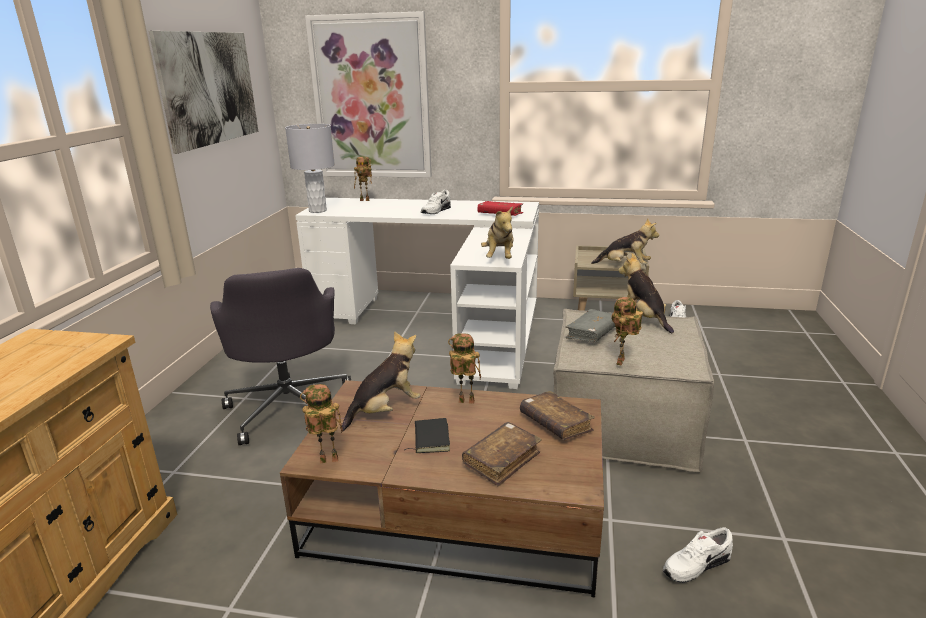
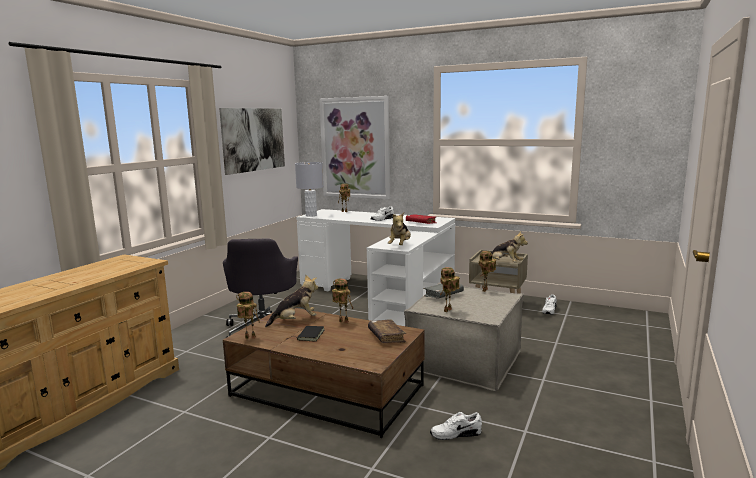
camera: 15 degrees right, 10 degrees down
(502, 460) = (341, 348): brown book -> none
(643, 317) = (486, 290): plush toy -> toy robot

